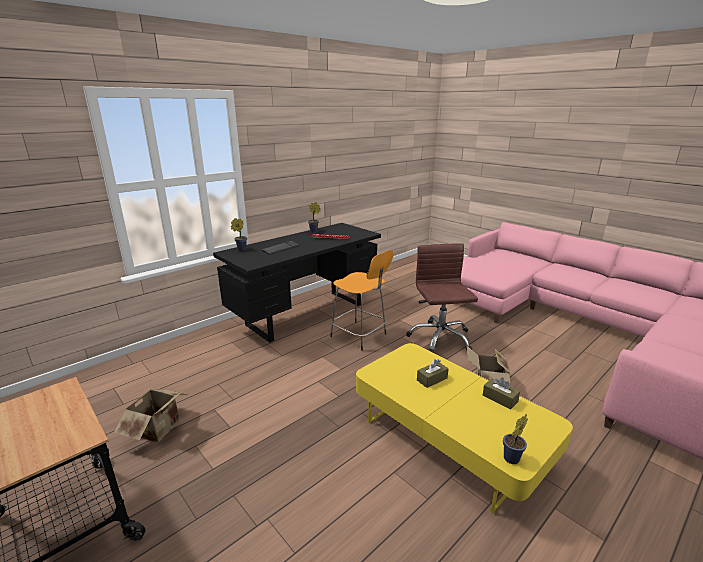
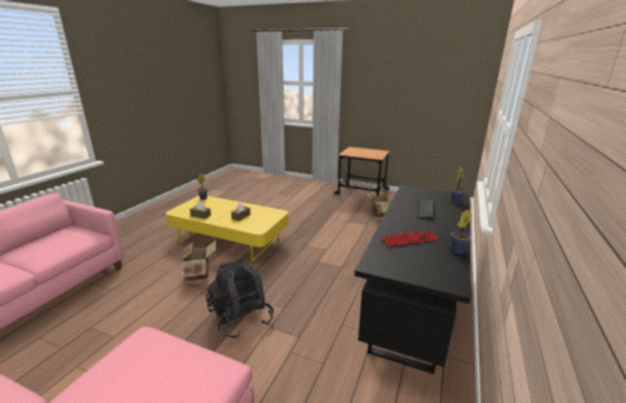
camera: 155 degrees right, 0 degrees up
(360, 336) = (327, 296): orange stool -> none
(440, 338) = (241, 318): brown office chair -> black backpack

